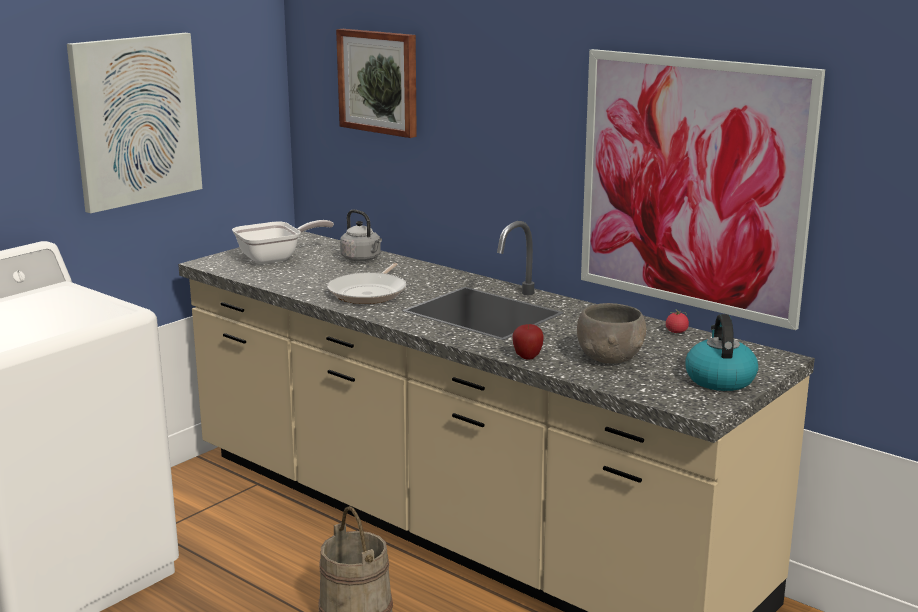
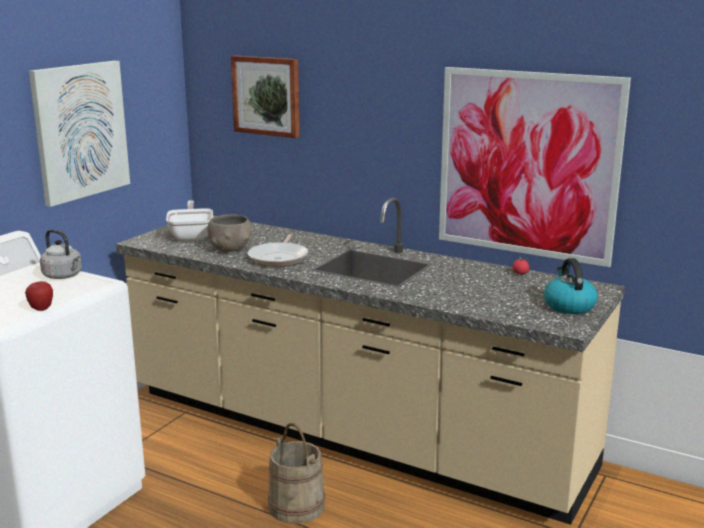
camera: 10 degrees left, 0 degrees up
(275, 258) = (192, 235): frying pan -> frying pan turned 60 degrees counterclockwise
(362, 259) = (260, 232): grey kettle -> grey kettle (64, 276)
(527, 357) = (423, 299): apple -> apple (41, 309)
(610, 358) = (484, 295): grey bowl -> grey bowl (231, 248)

